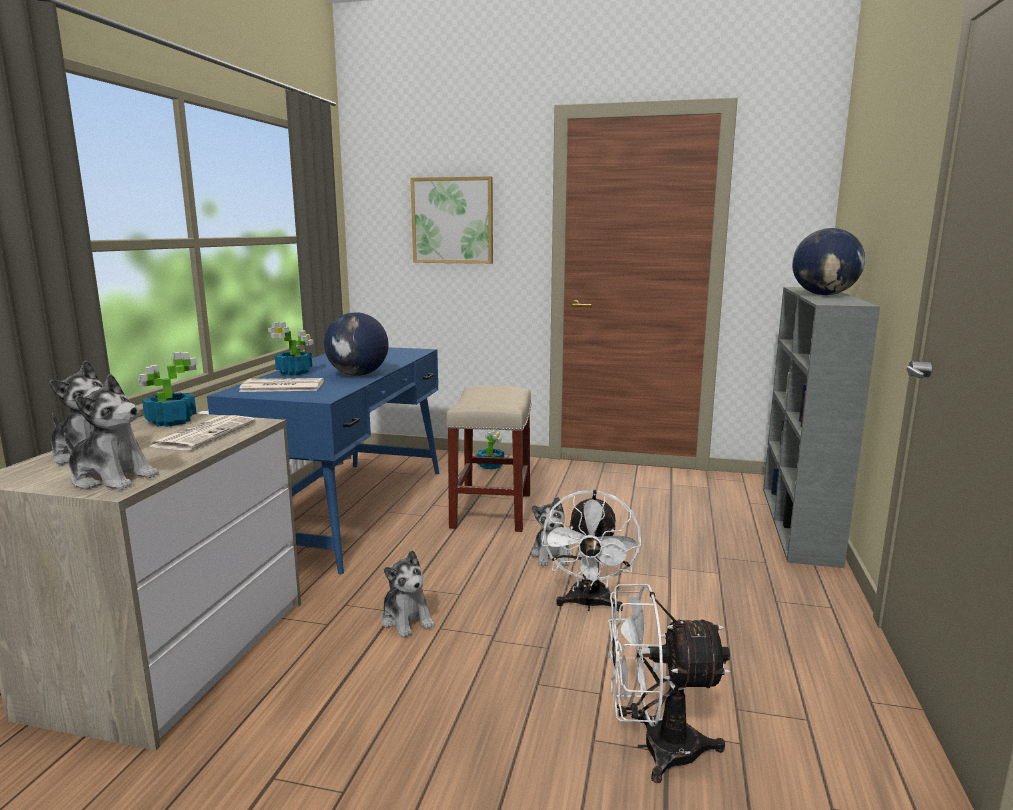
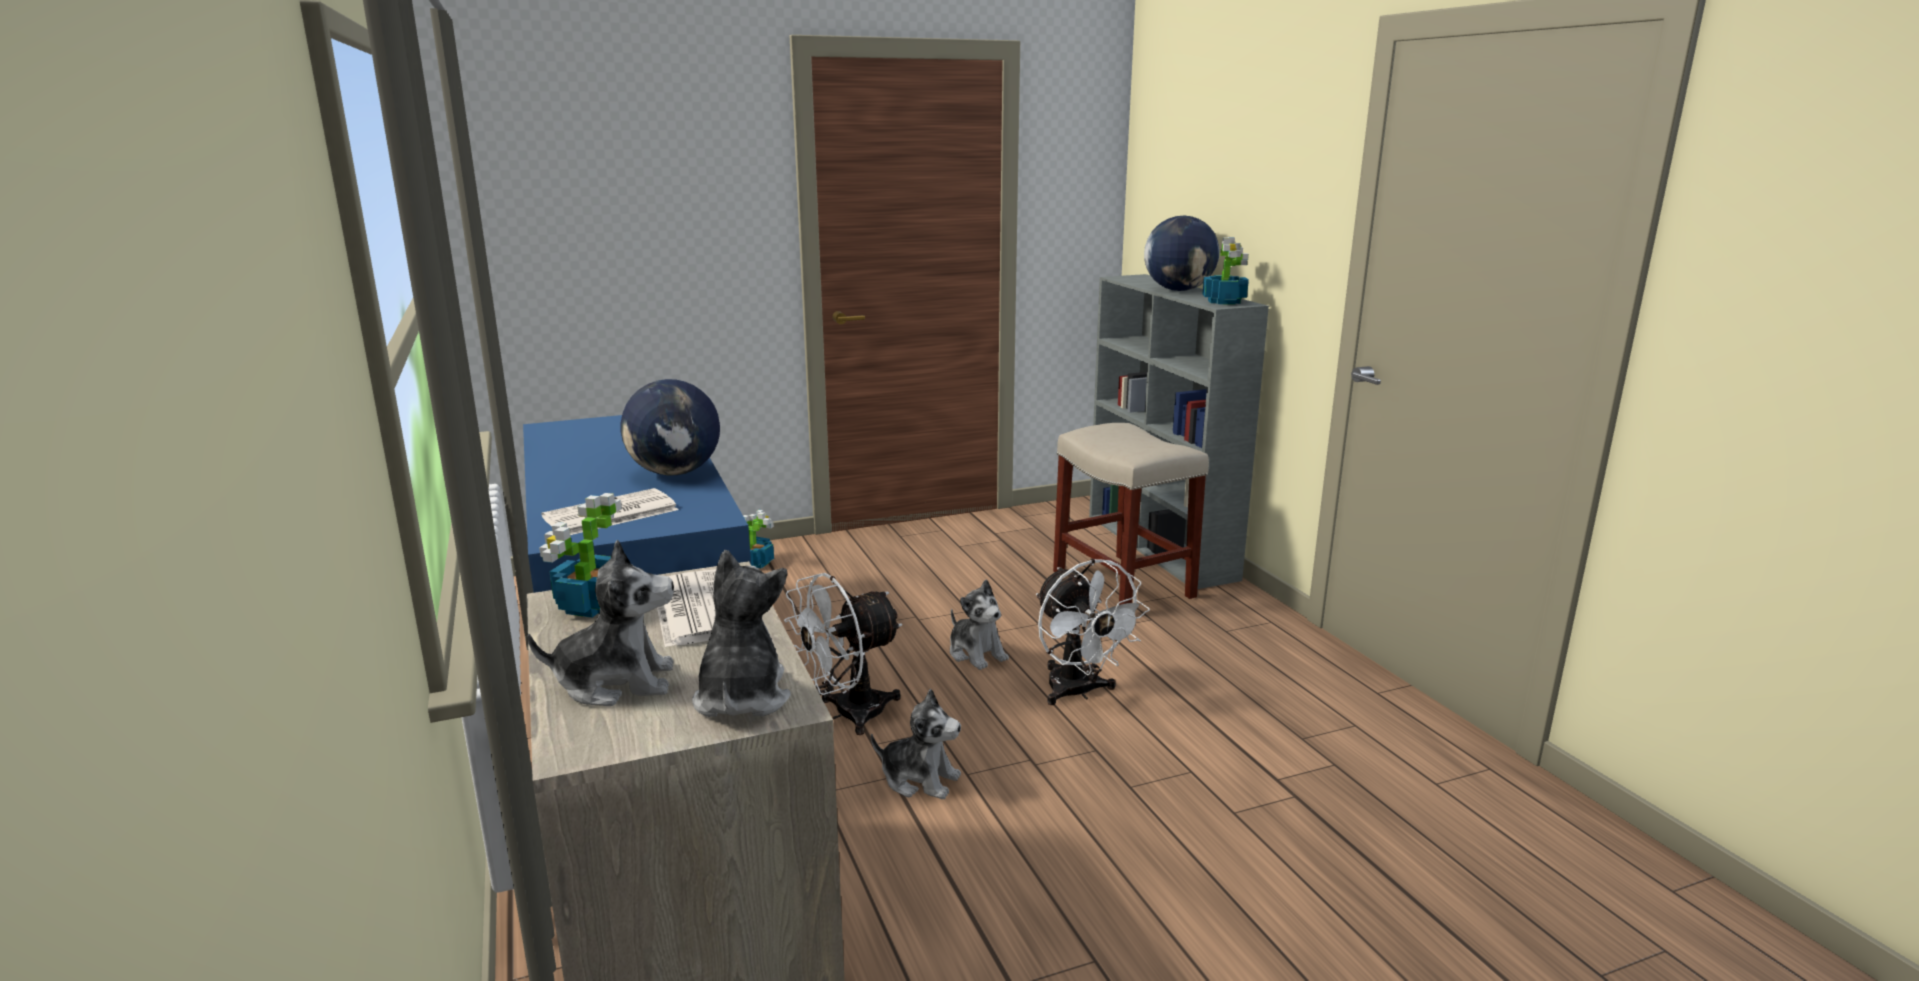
camera: 35 degrees left, 5 degrees up
(112, 478) = (741, 697): plush toy -> plush toy turned 75 degrees counterclockwise
(295, 372) = (566, 487): potted plant -> potted plant (1224, 301)
(452, 220) = (644, 205): picture -> none
(492, 511) = (839, 622): beige stool -> beige stool (1124, 585)
(655, 748) = (1284, 796): white fan -> white fan (847, 714)

